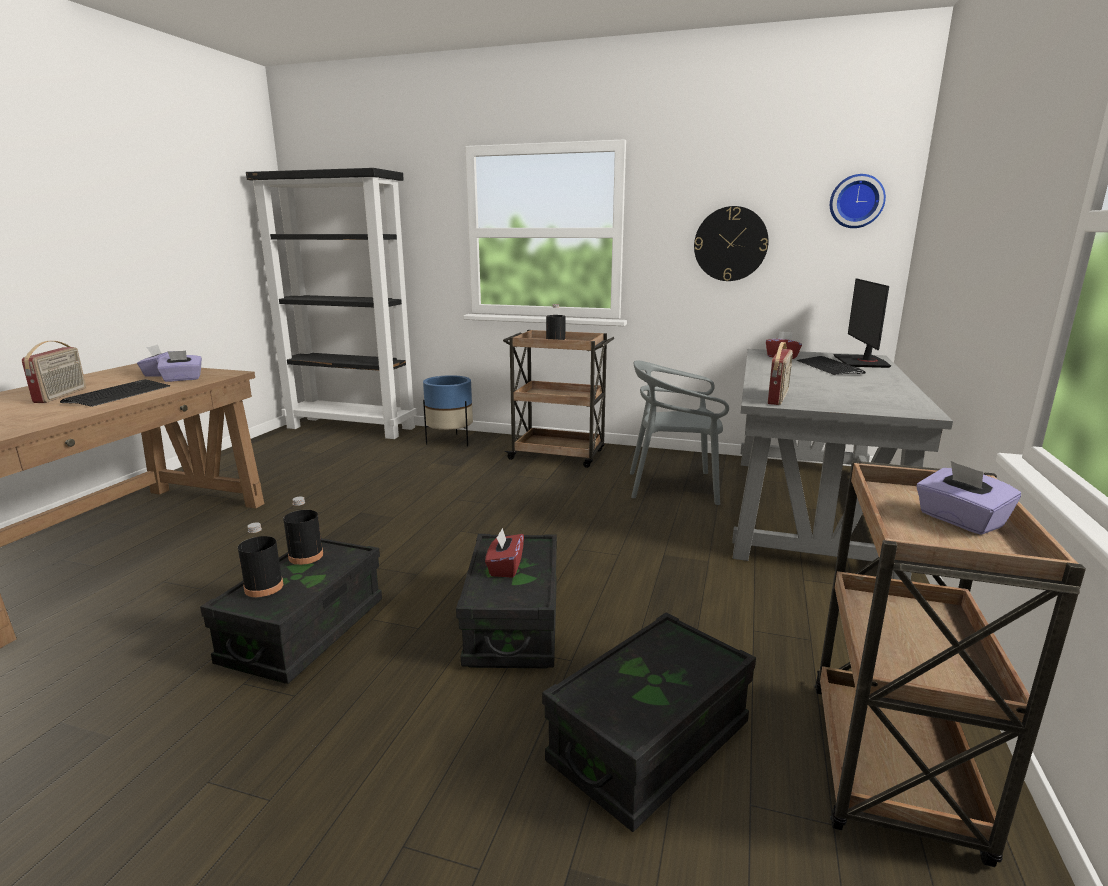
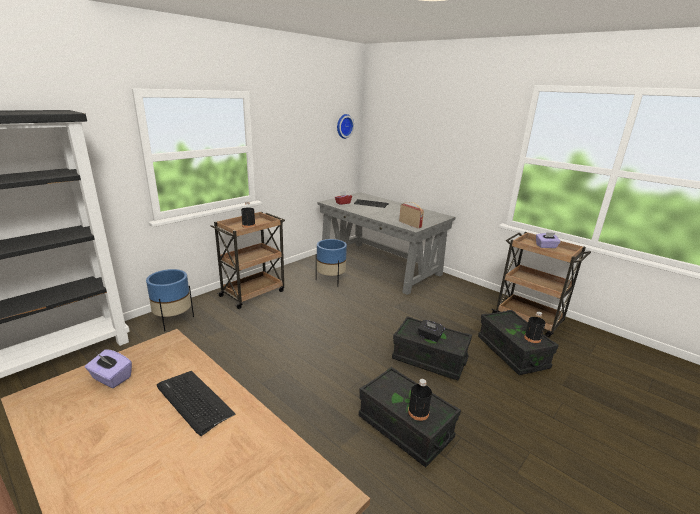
camera: 65 degrees left, 5 degrees up
(61, 395) = (149, 443): radio -> none
(182, 379) = (163, 365): purple tissue box -> none
(306, 556) = (387, 393): black bottle -> black bottle (532, 338)
(505, 567) = (429, 336): red tissue box -> black tissue box
(673, 487) = (330, 280): grey chair -> blue planter
(730, 244) = (302, 150): wall clock -> none
(862, 362) = (367, 198): monitor -> none

